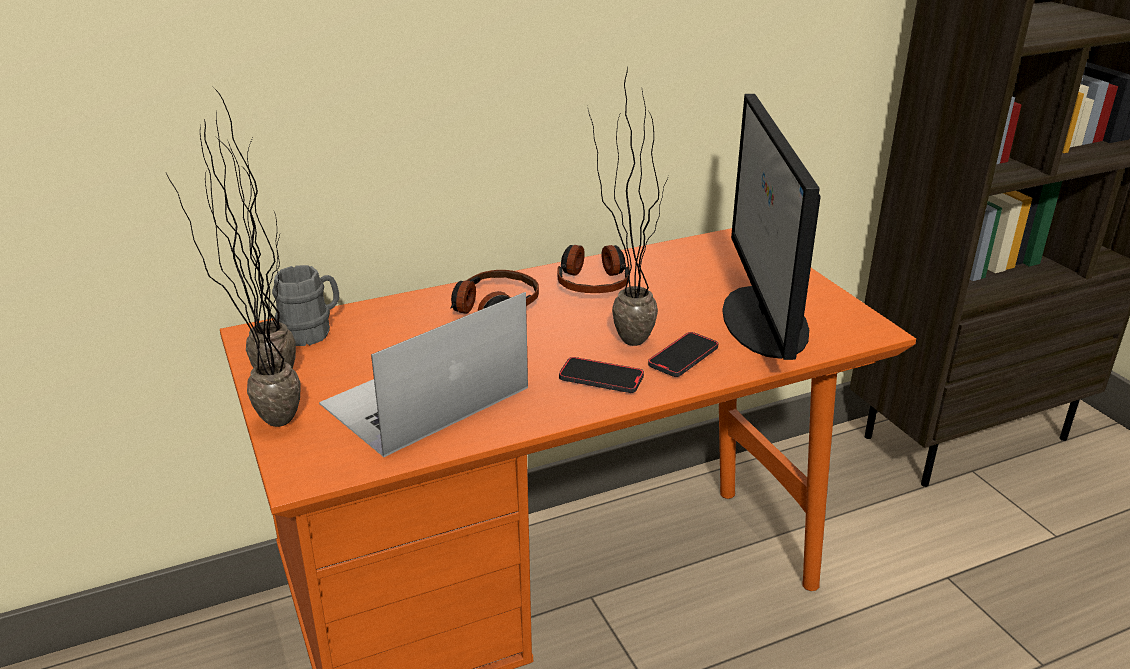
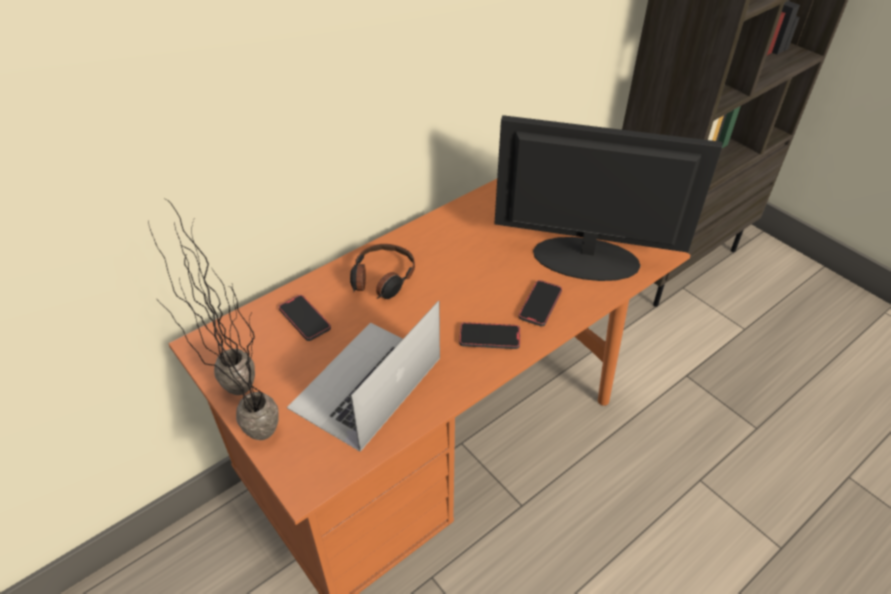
camera: 15 degrees left, 15 degrees up
(312, 331) = (247, 331): grey mug -> none
(383, 330) = (305, 319): none -> phone
(593, 282) = (446, 238): headphones -> none
(622, 337) = (488, 292): potted plant -> none
(764, 322) = (584, 258): monitor -> monitor turned 120 degrees clockwise

